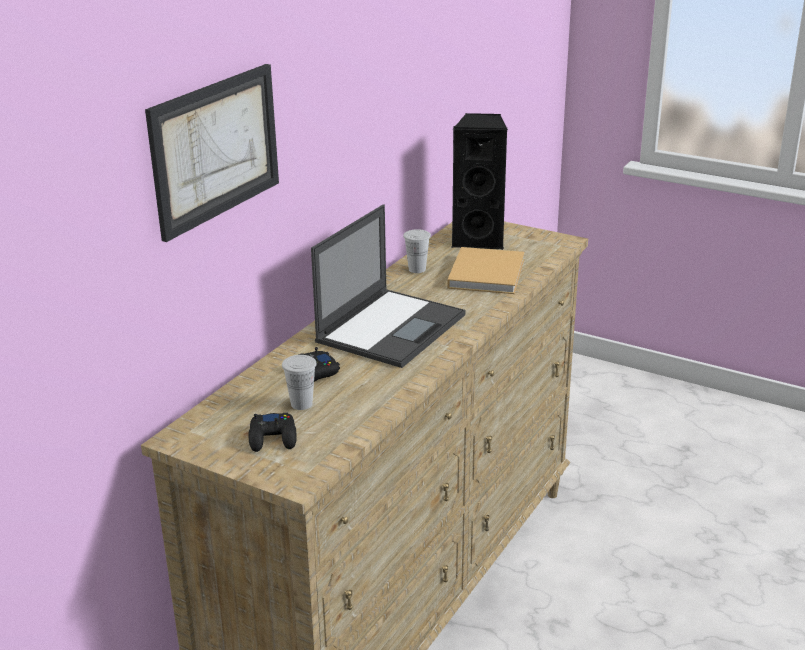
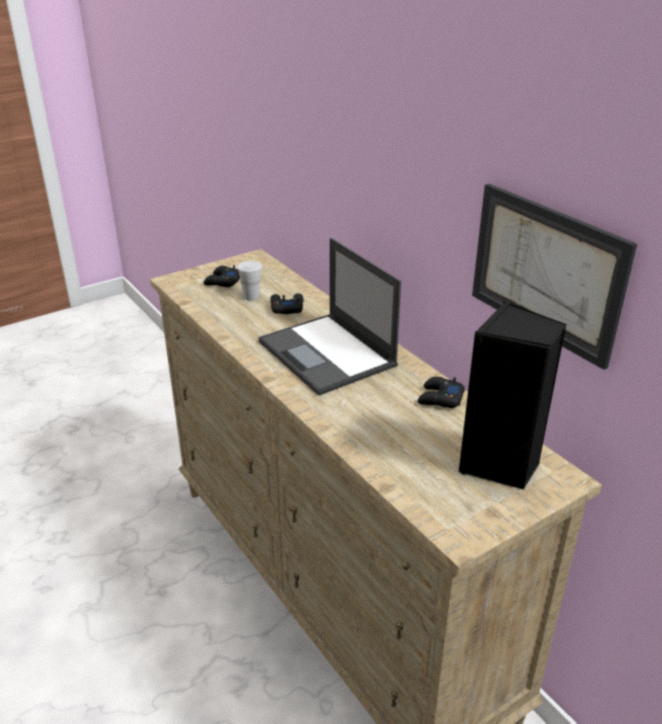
camera: 115 degrees right, 5 degrees up
(215, 149) = (325, 115): picture -> picture (546, 272)
(417, 269) = (440, 398): white cup -> black game controller
(487, 272) = (402, 439): beige book -> none

